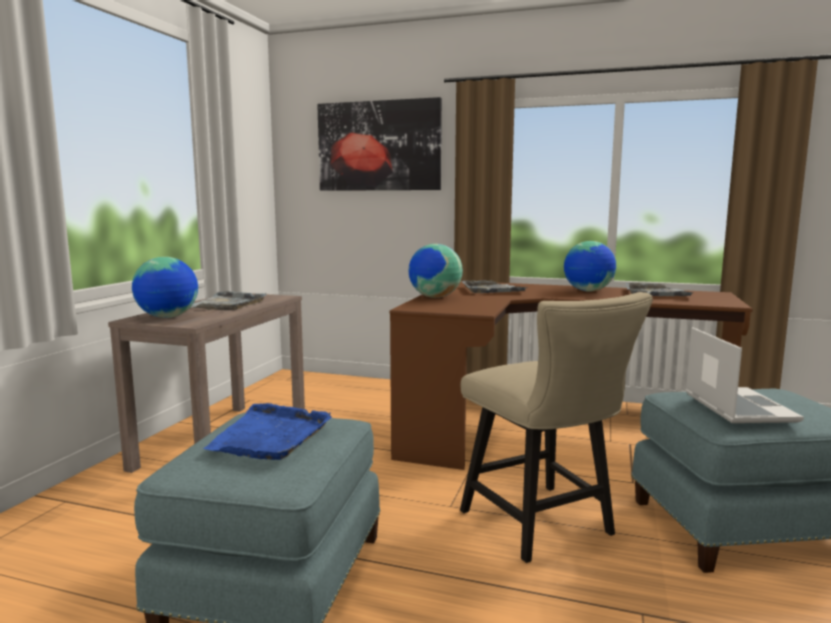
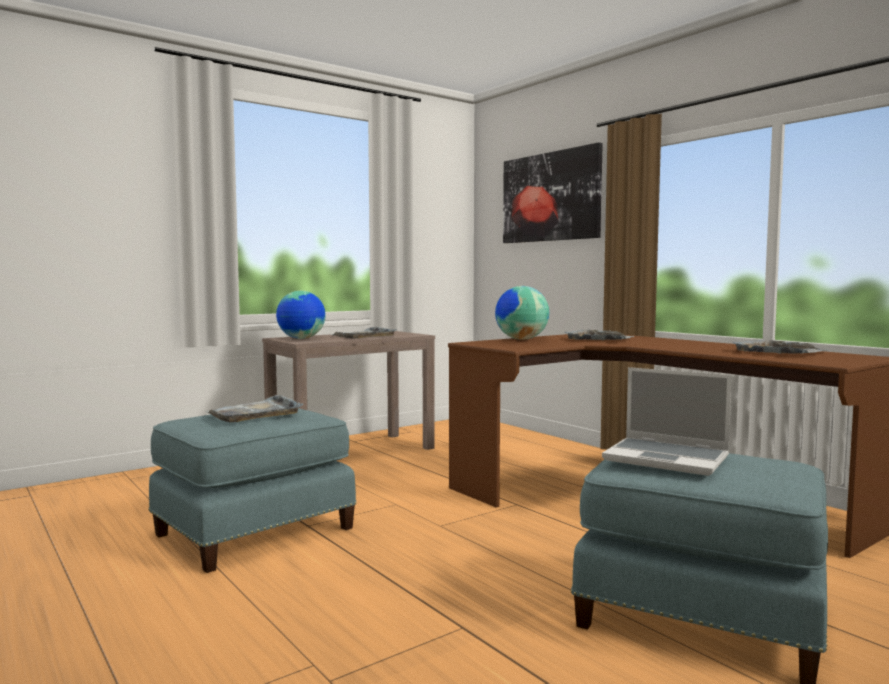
camera: 35 degrees right, 5 degrees down
(270, 436) = (255, 413): blue tray -> grey tray
(544, 527) = (490, 557): beige chair -> none
(588, 291) = (704, 345): globe -> none
(736, 407) = (668, 458): laptop -> laptop turned 90 degrees clockwise

